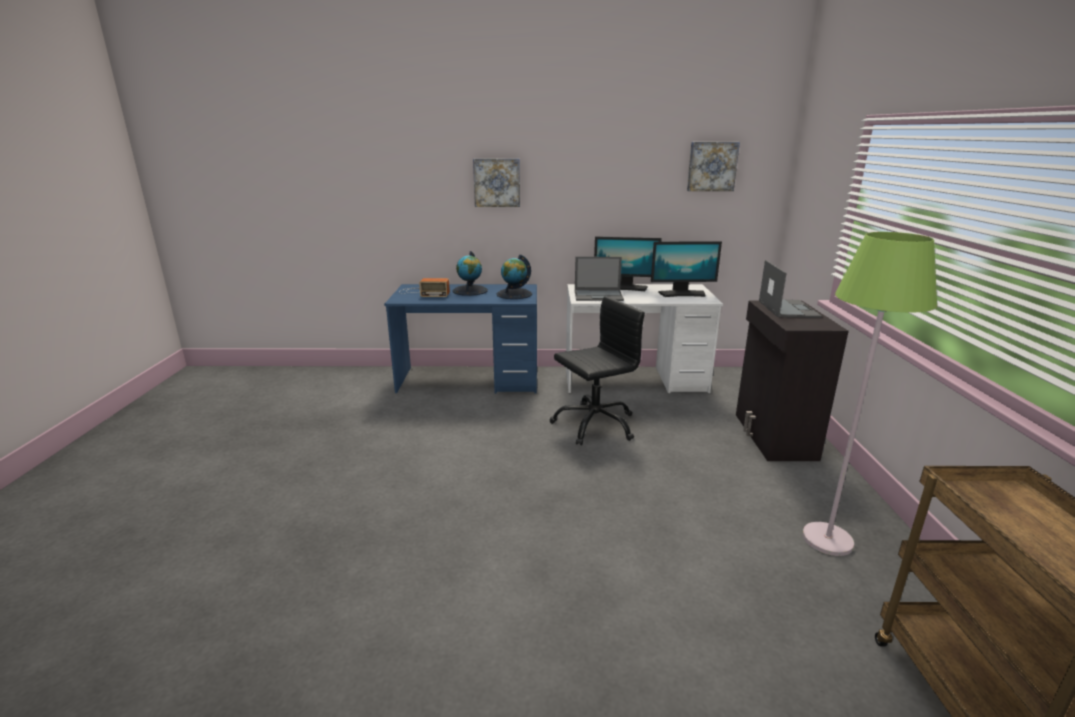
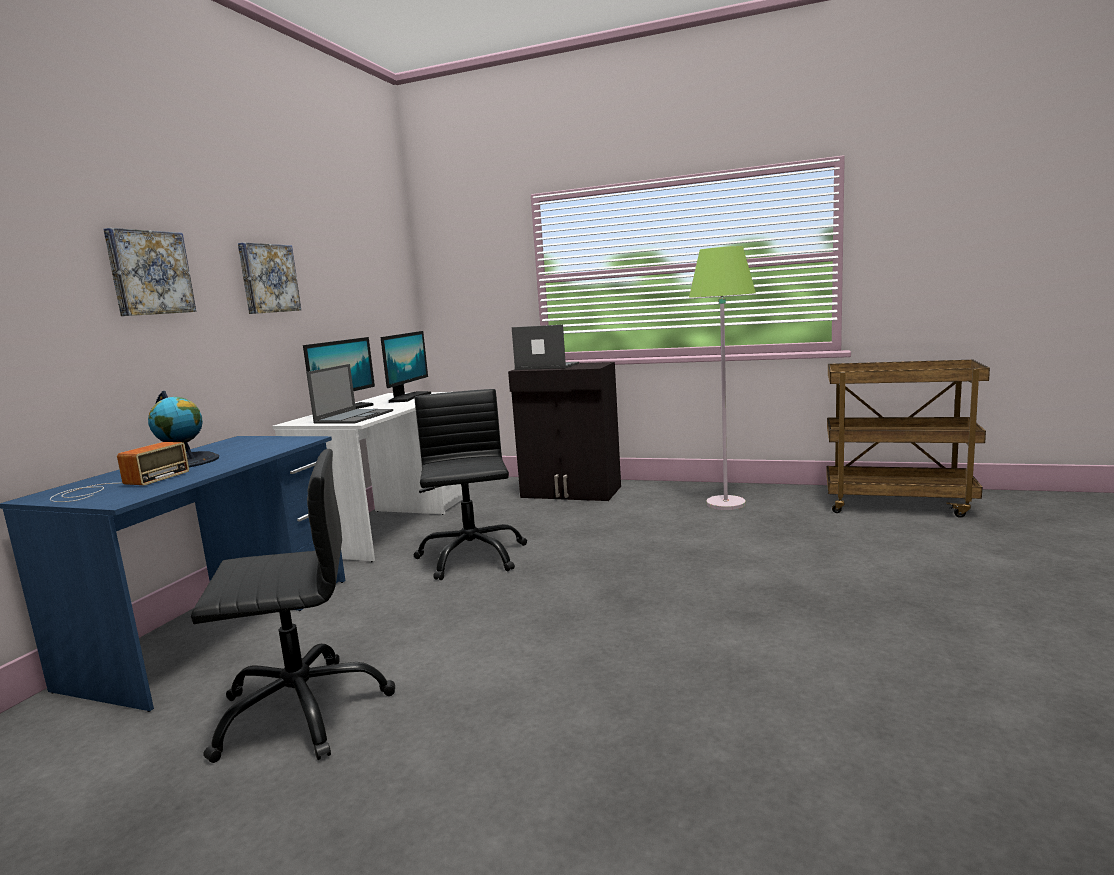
camera: 70 degrees left, 10 degrees down
(397, 426) = (302, 710): none -> black office chair
(514, 294) = (263, 443): globe -> none
(712, 166) = (366, 255): picture -> picture (267, 278)

